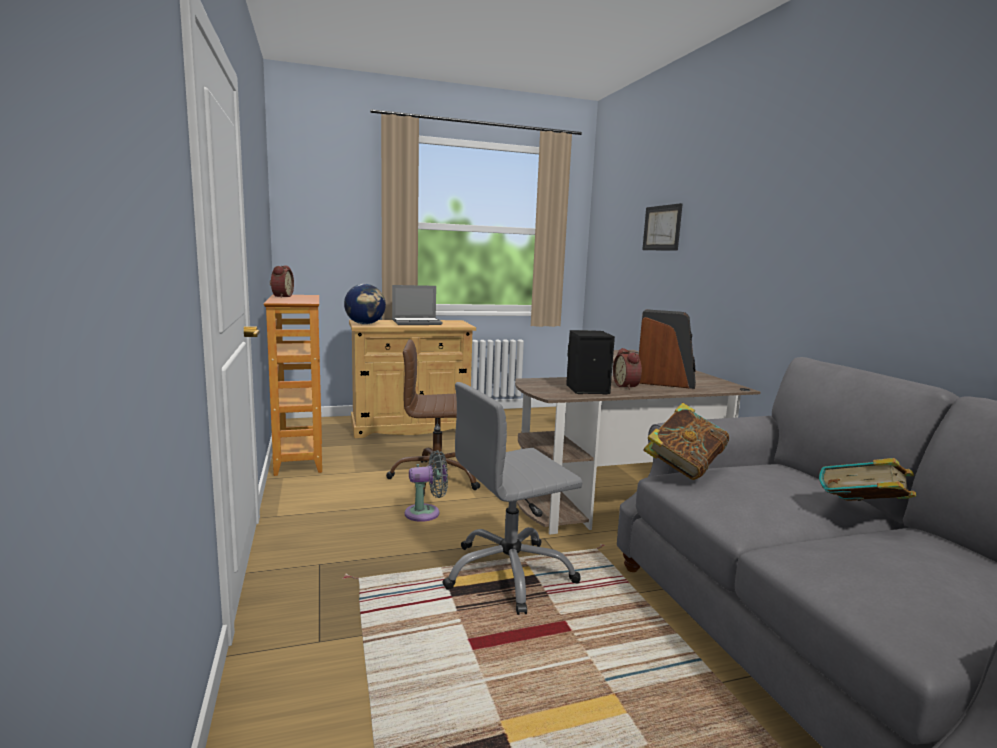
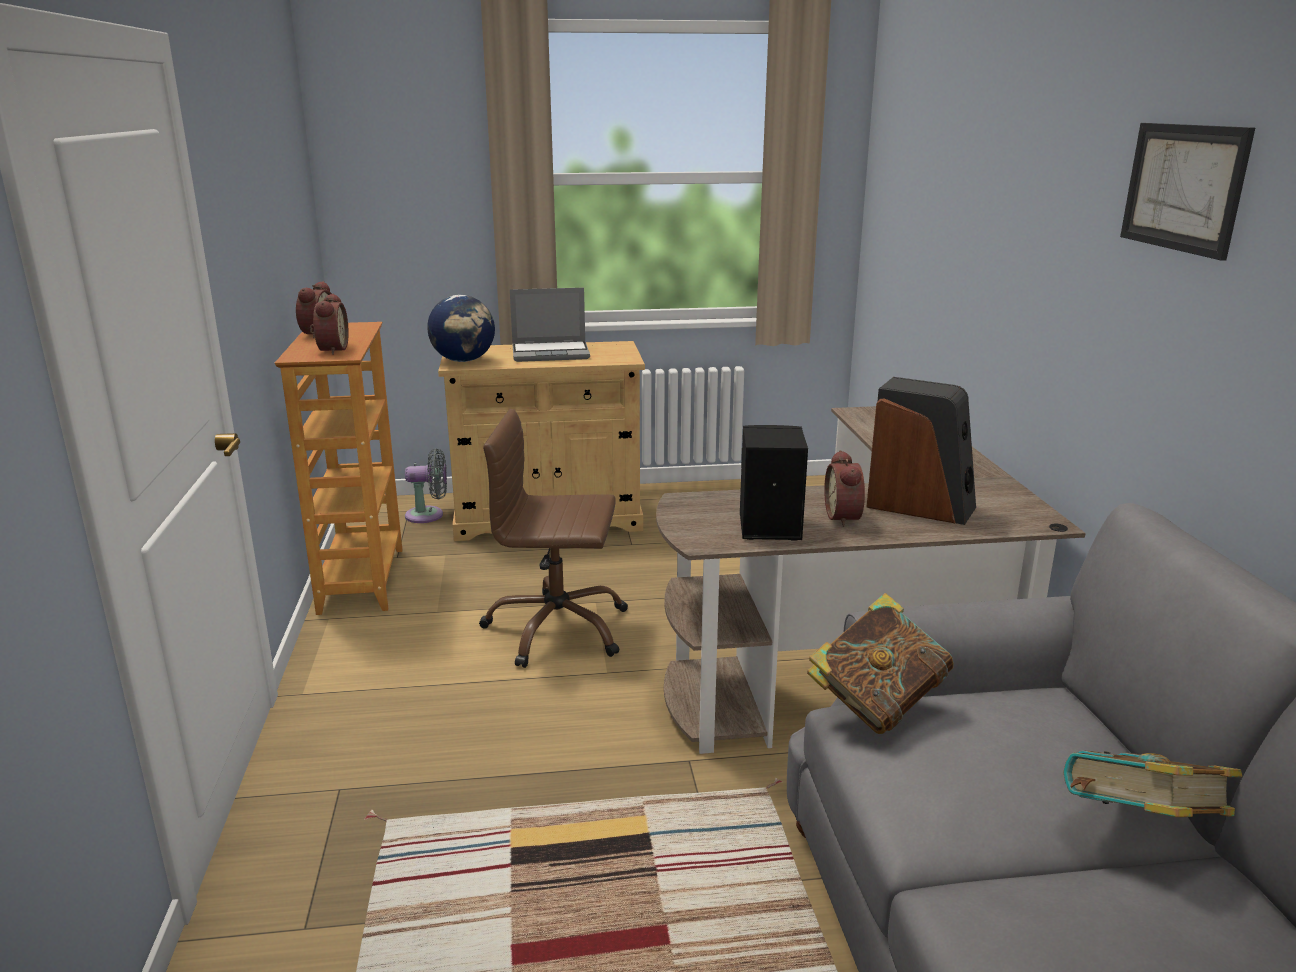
camera: 10 degrees right, 10 degrees up
(296, 300) = (330, 350): none -> alarm clock
(426, 513) = (521, 700): grey fan -> grey fan (429, 515)
(509, 574) = (611, 828): grey office chair -> none
(662, 228) = (967, 194): picture -> picture (1183, 187)

